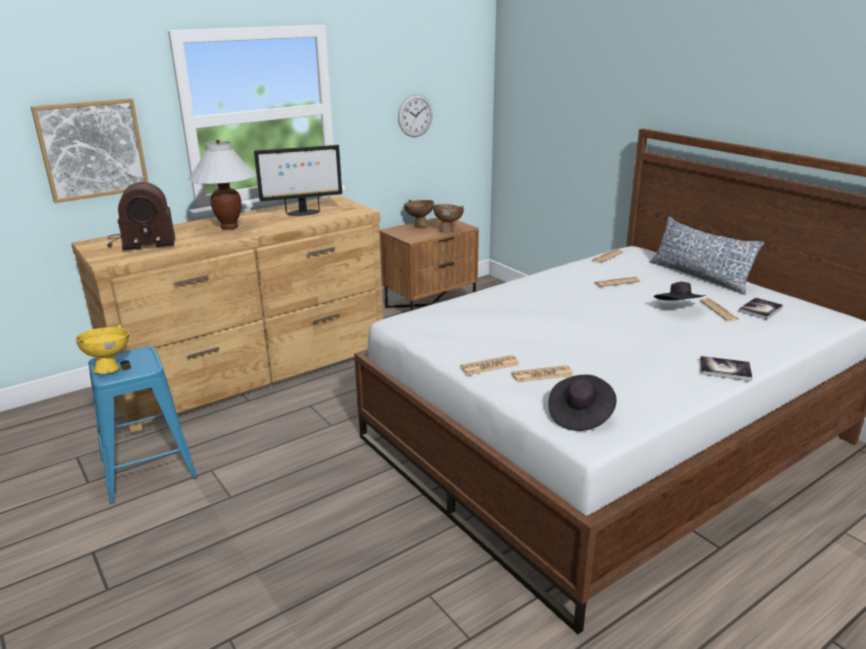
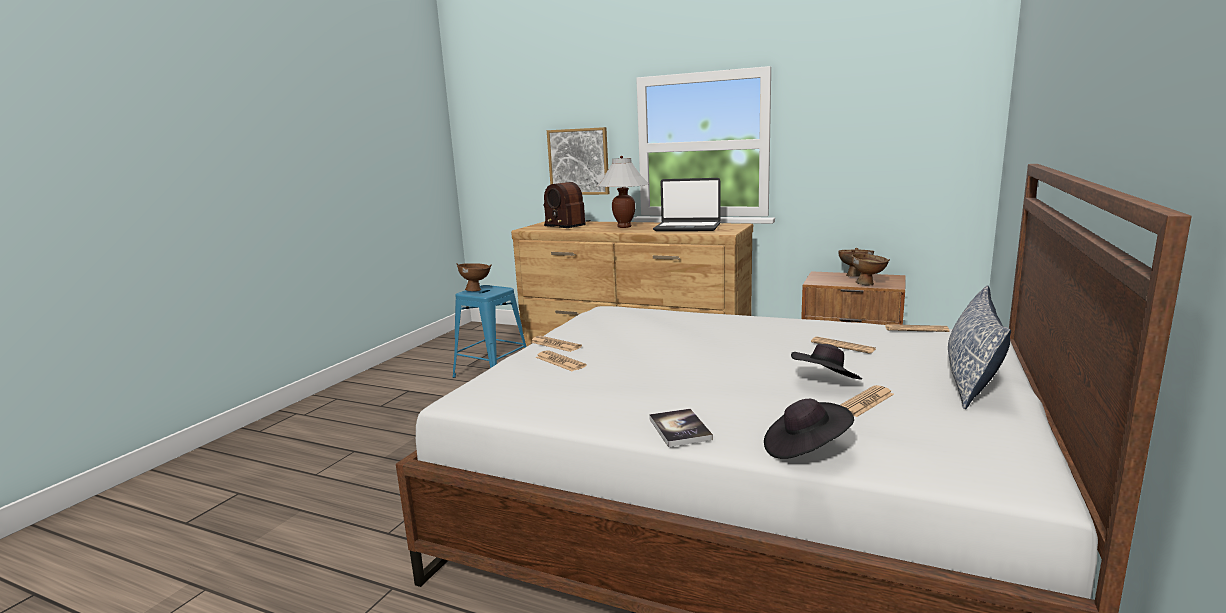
camera: 60 degrees right, 10 degrees down
(110, 367) = (477, 290): yellow bowl -> brown bowl
(302, 213) = (687, 227): monitor -> laptop
(415, 115) = (873, 157): wall clock -> none
(580, 415) = (497, 387): black hat -> black hat (805, 449)
(760, 309) = (924, 424): book -> none

